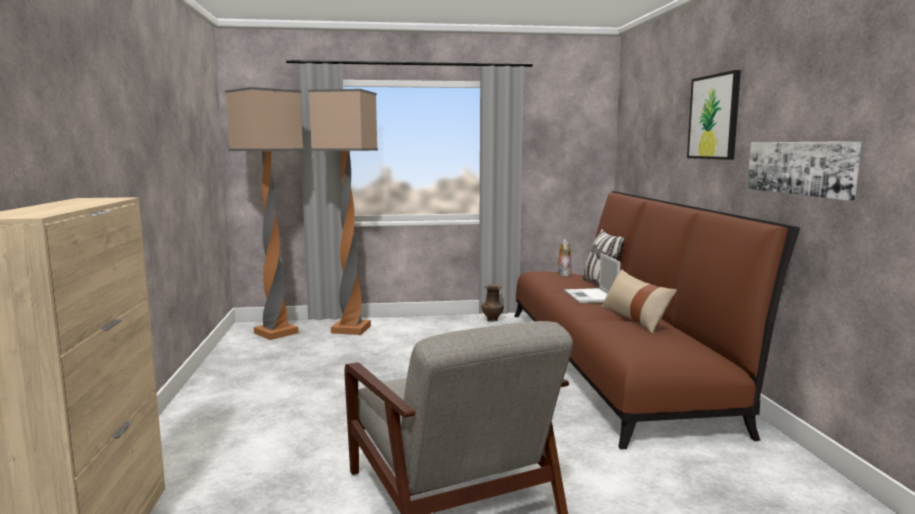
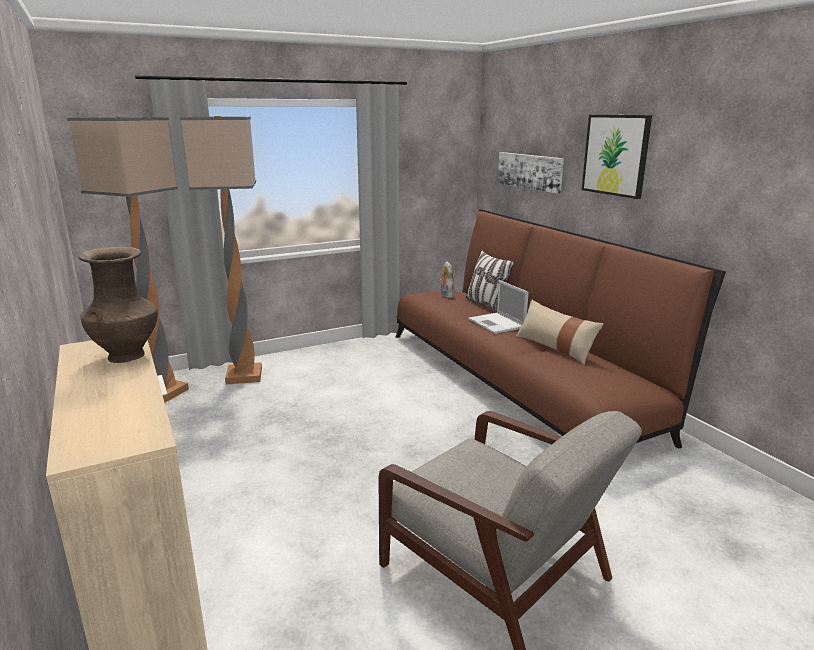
camera: 20 degrees left, 10 degrees up
(492, 320) = (378, 344): brown vase -> brown vase (127, 355)
(800, 168) = (724, 217): picture -> picture (530, 171)

